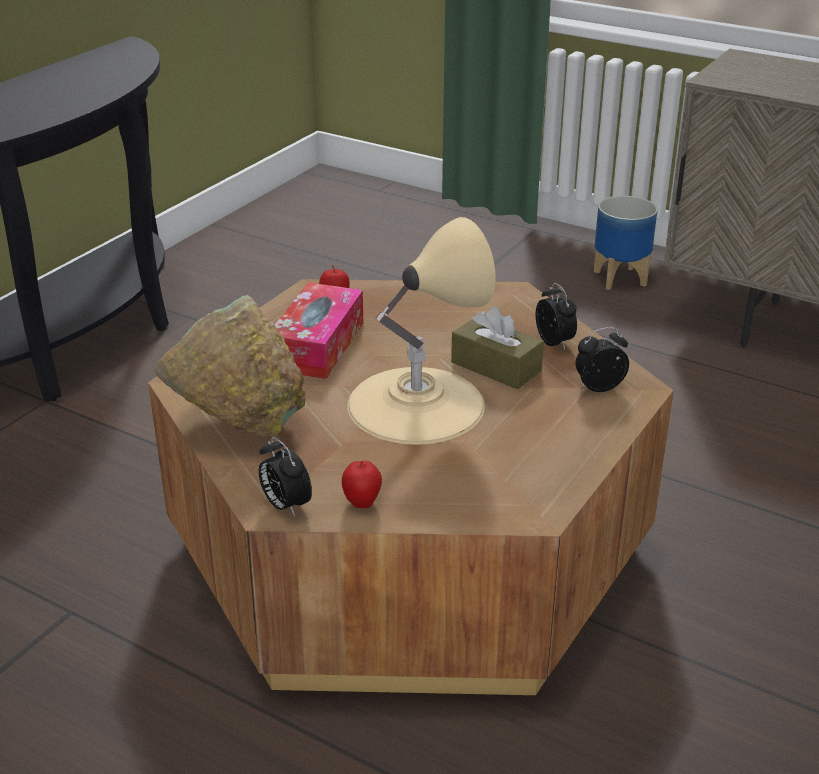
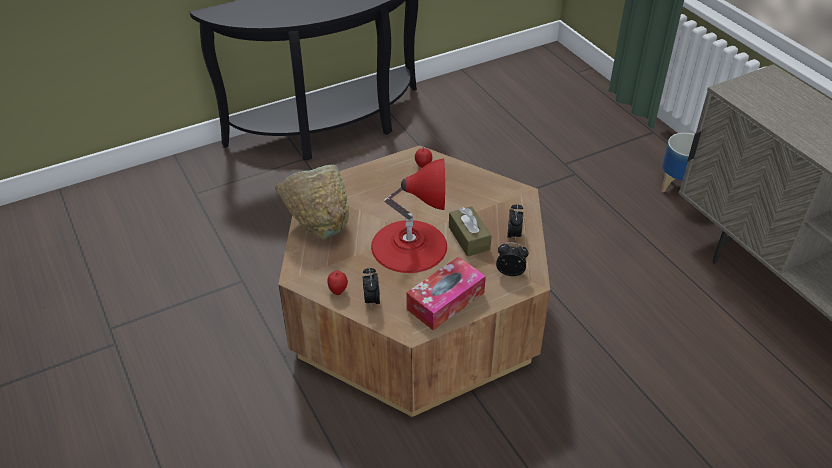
camera: 30 degrees right, 10 degrees up
(285, 505) = (304, 278): alarm clock -> alarm clock (371, 300)
(317, 345) = (392, 191): tissue box -> tissue box (445, 301)
(416, 404) = (409, 245): beige table lamp -> red table lamp

